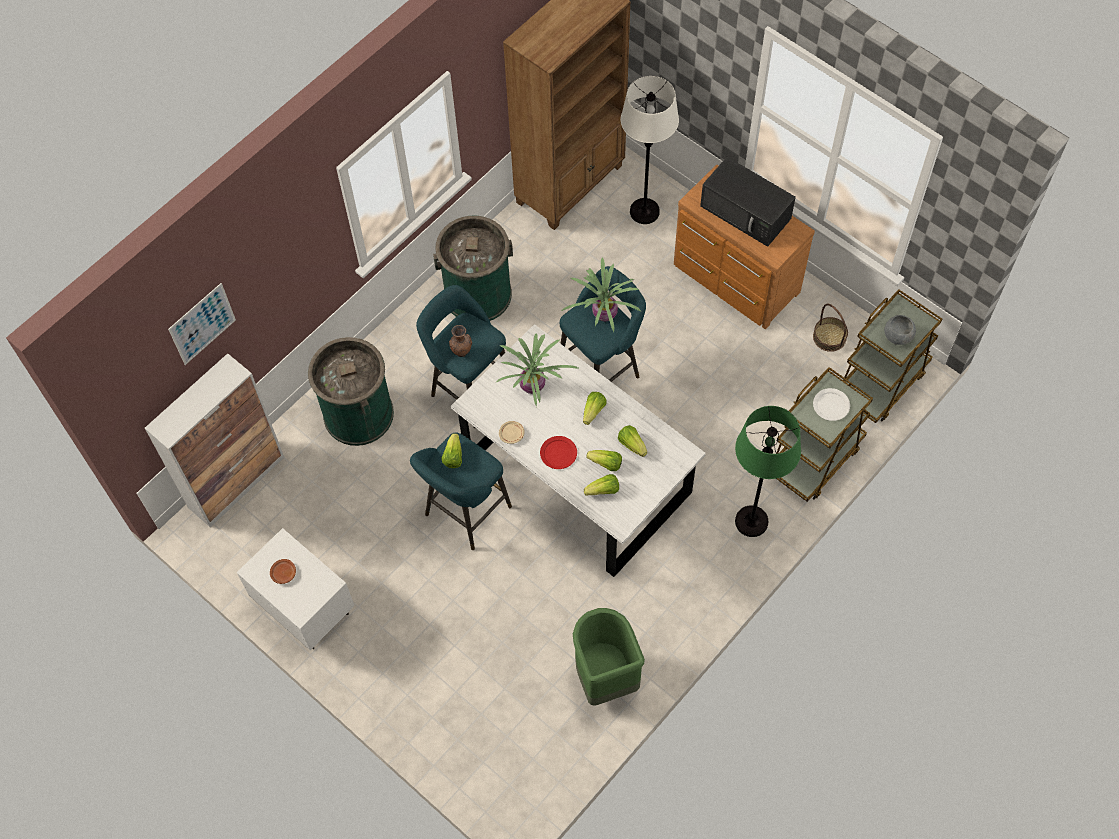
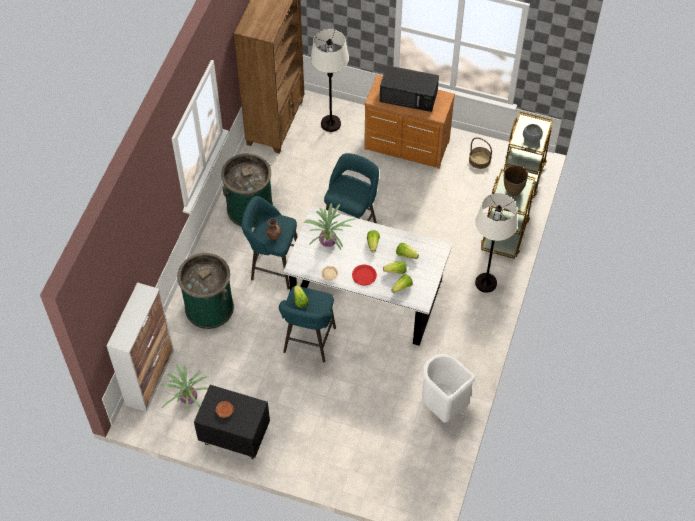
camera: 25 degrees left, 5 degrees down
(202, 324) = (125, 263): picture -> none
(305, 609) = (235, 437): white nightstand -> black nightstand
(603, 313) = (350, 185): potted plant -> potted plant (188, 398)
(605, 677) = (443, 406): green trash can -> white trash can
(751, 522) = (486, 283): green floor lamp -> white floor lamp
(831, 405) = (513, 190): white plate -> brown vase

